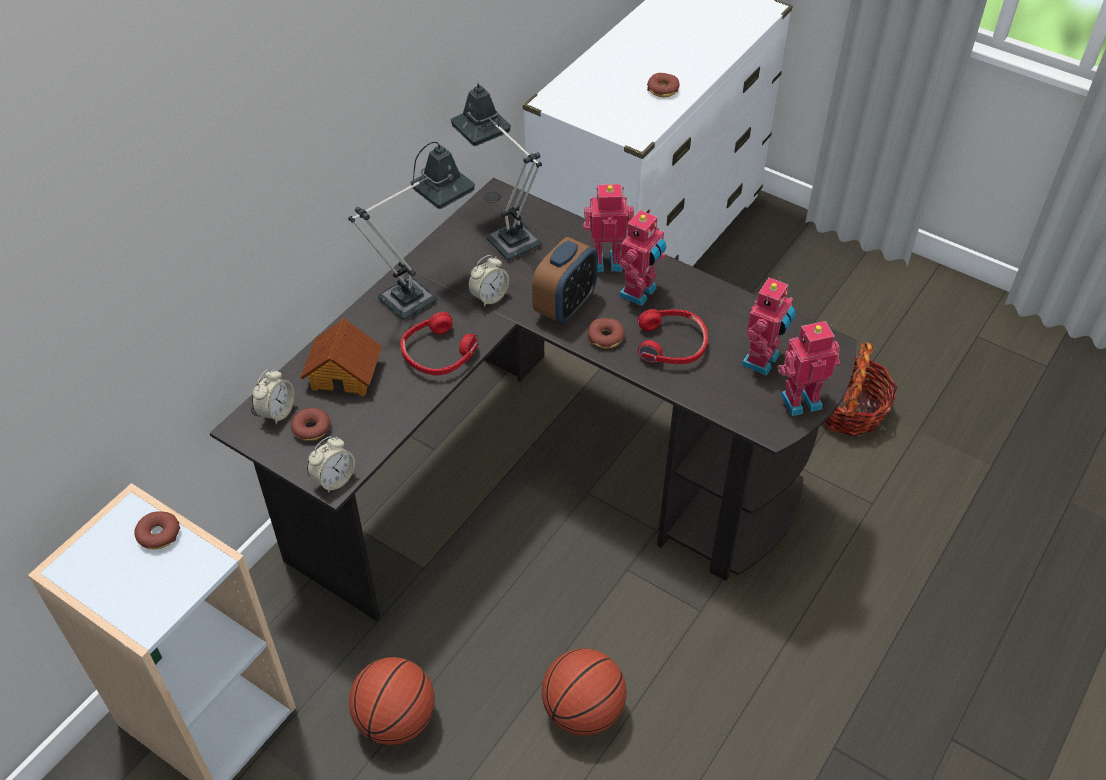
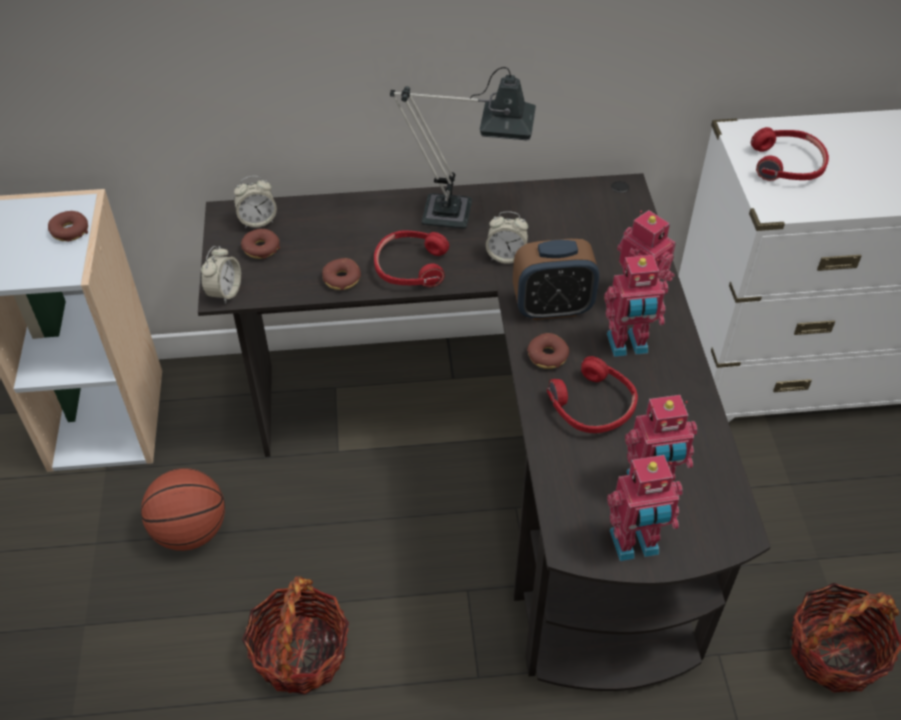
camera: 50 degrees right, 0 degrees up
(334, 479) = (224, 292): alarm clock -> alarm clock turned 75 degrees counterclockwise
(345, 373) = (334, 230): toy house -> none
(506, 235) = (587, 222): table lamp -> none
(583, 710) = (301, 653): basketball -> basket
(605, 104) = (787, 164): none -> red headphones
(663, 90) = (862, 187): donut -> donut (342, 279)
(799, 399) = (635, 545): toy robot -> toy robot turned 135 degrees clockwise

